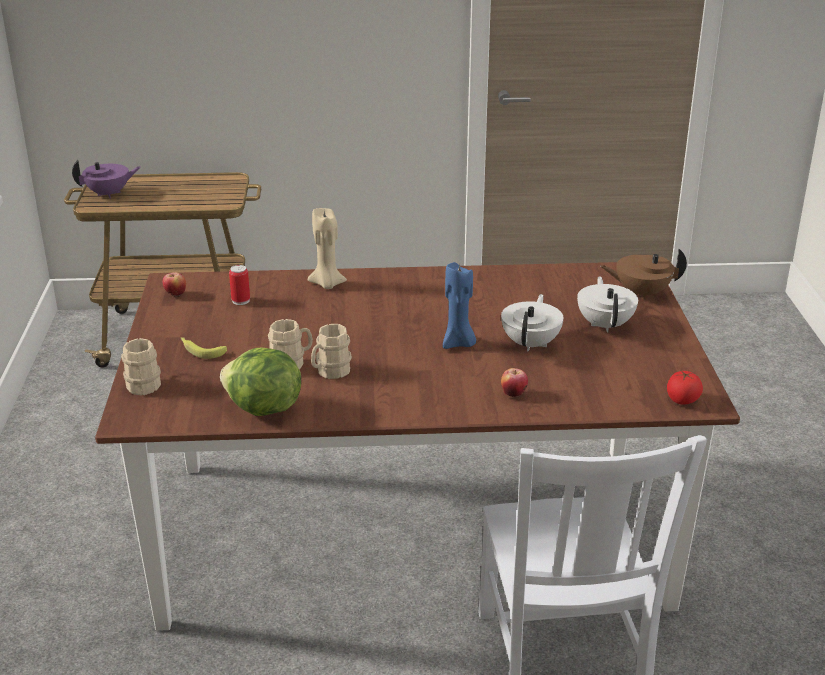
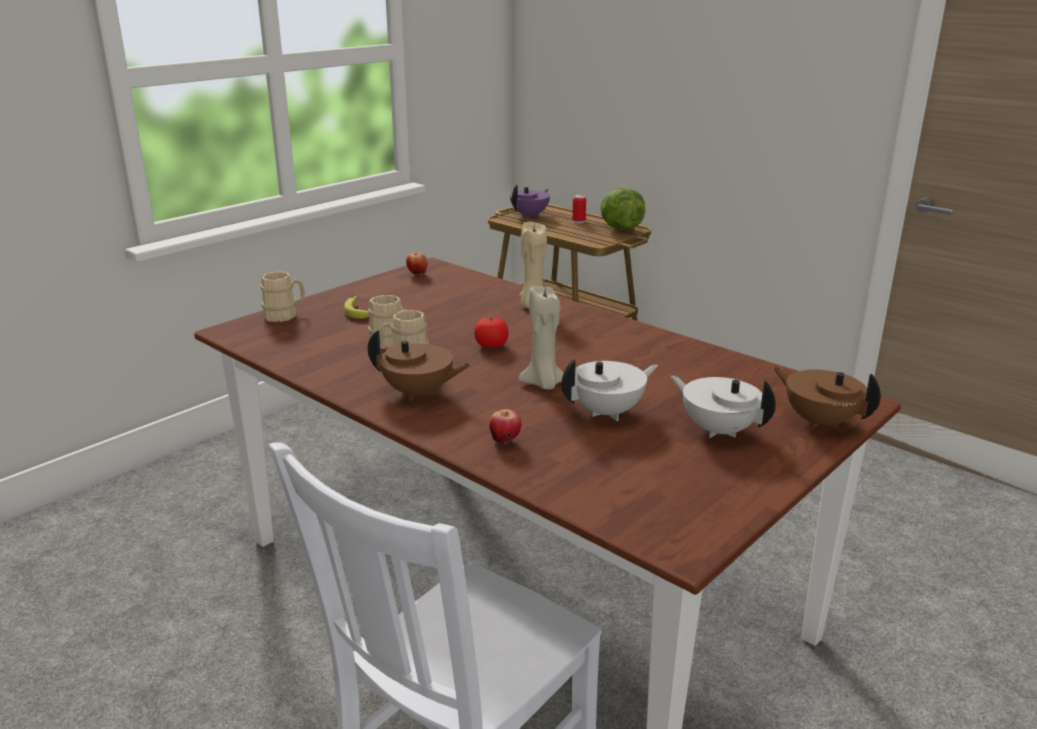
camera: 45 degrees right, 5 degrees down
(109, 194) = (530, 215): purple teapot -> purple teapot turned 75 degrees counterclockwise
(241, 301) = (449, 292): can -> can (578, 221)
(263, 409) = (310, 361): lettuce -> lettuce (620, 228)
(395, 391) = (418, 393): none -> brown teapot
(458, 343) = (543, 384): blue candle -> beige candle
(605, 324) = (718, 430): white teapot -> white teapot turned 90 degrees counterclockwise
(682, 400) = (660, 532): tomato -> tomato (491, 345)

